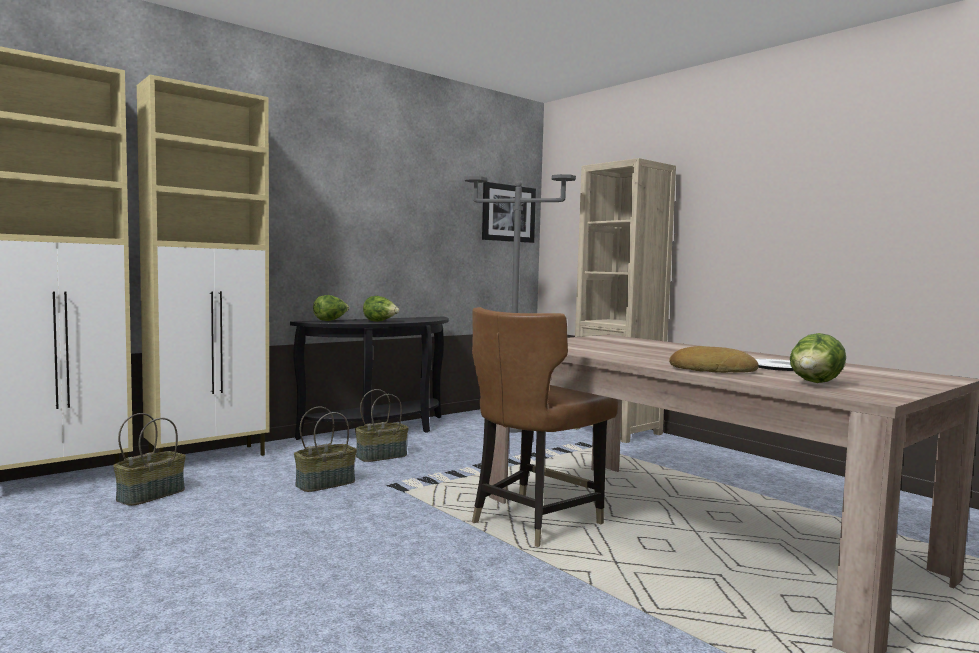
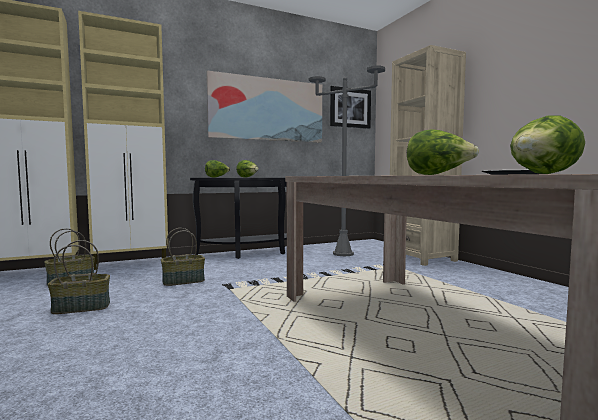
camera: 15 degrees right, 0 degrees up
(381, 456) = (238, 266): basket -> basket (82, 307)
(399, 216) = (268, 109): none -> picture
(533, 521) = (307, 317): brown chair -> none
(711, 370) = (437, 174): bread -> lettuce

